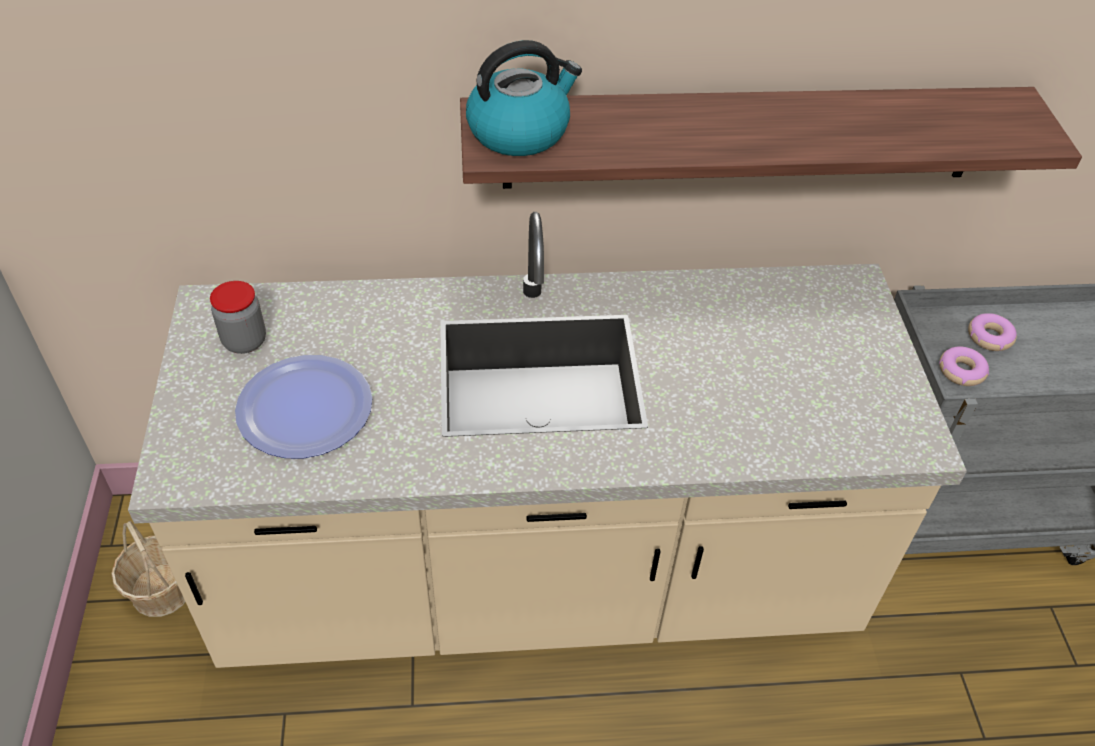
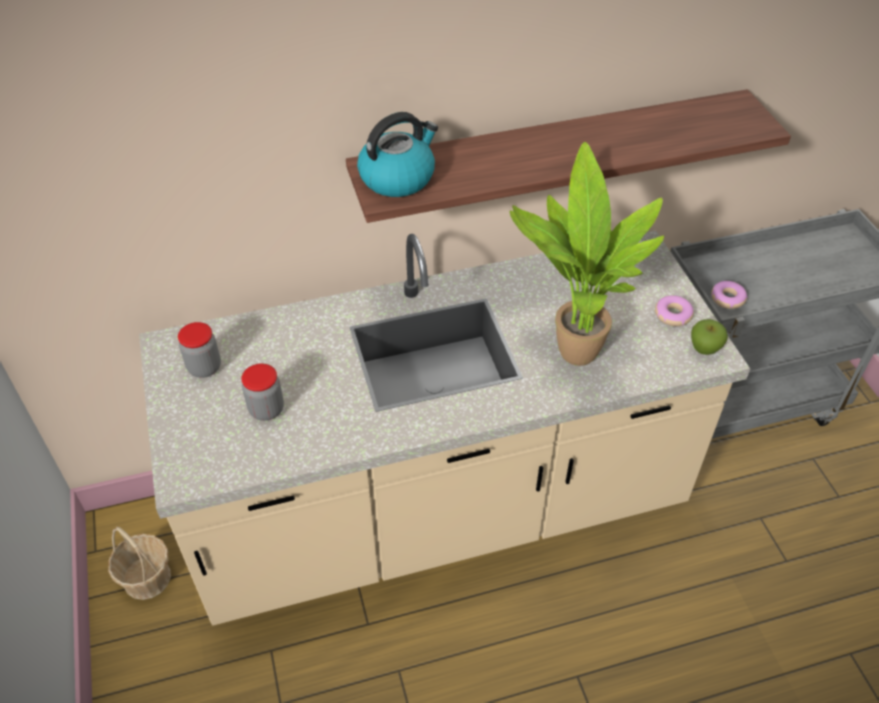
camera: 10 degrees left, 0 degrees up
(304, 408) = (266, 409): plate -> jar
(721, 406) = (570, 353): none -> potted plant
(907, 432) = (704, 349): none -> apple
(989, 337) = (741, 271): donut -> donut (672, 315)

